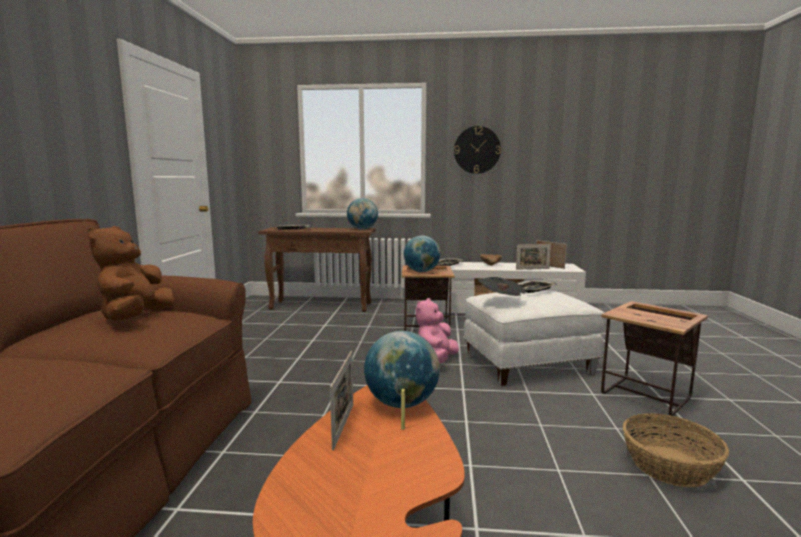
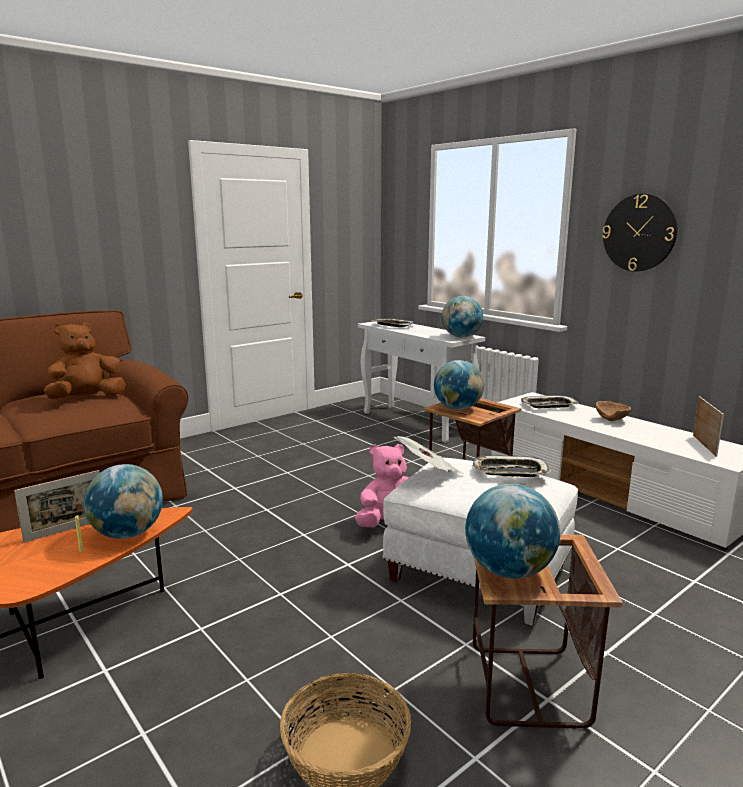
camera: 45 degrees right, 5 degrees up
(322, 306) = (416, 423): brown console table -> white console table
(532, 269) = (655, 443): picture frame -> none
(658, 320) = (509, 571): none -> globe

